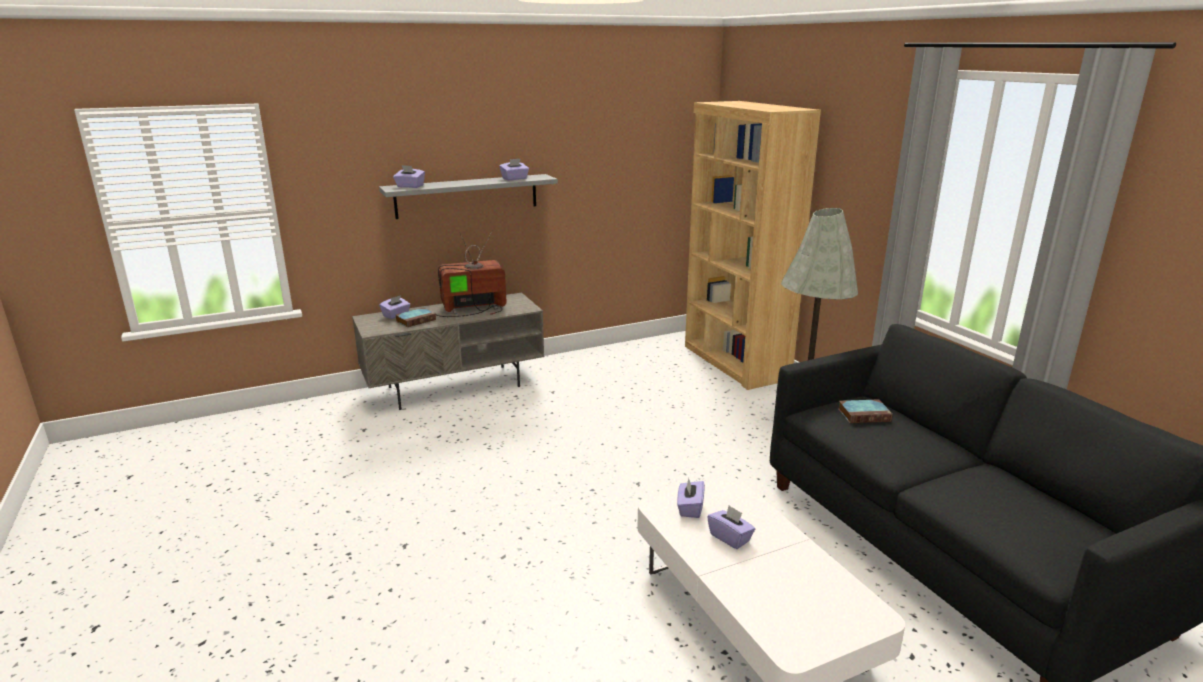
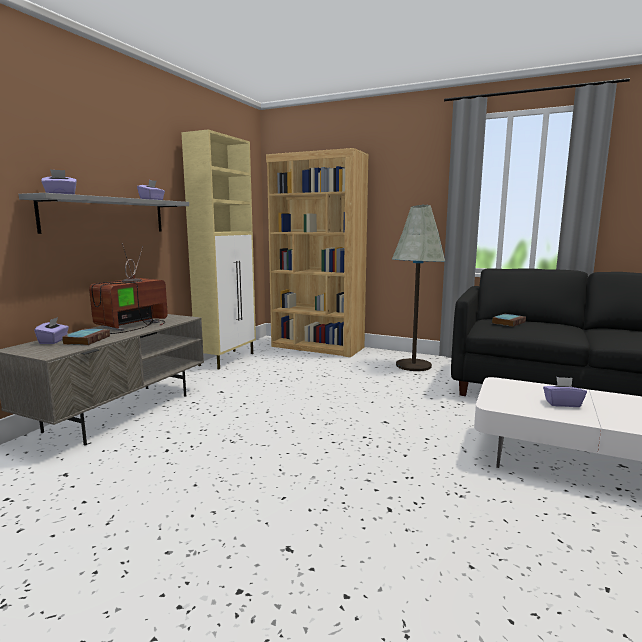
camera: 40 degrees left, 10 degrees down
(615, 352) = (227, 359): none -> beige cabinet
(690, 508) = (509, 398): purple tissue box -> none

